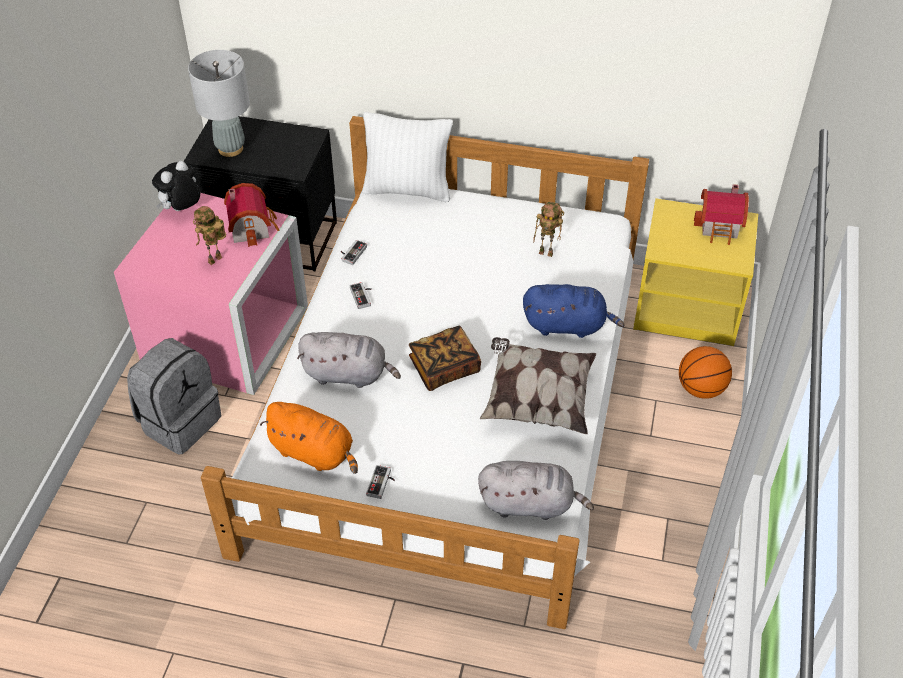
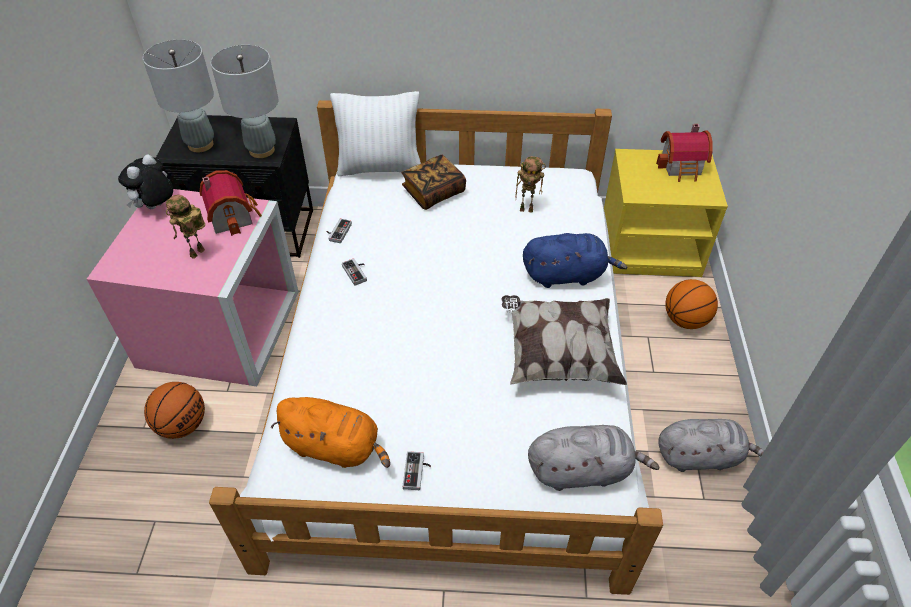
camera: 10 degrees left, 0 degrees up
(179, 421) = (182, 425): grey backpack -> basketball
(289, 161) = (262, 150): none -> grey table lamp
(348, 374) = (357, 354): grey plush toy -> grey plush toy (700, 456)
(444, 368) = (455, 334): book -> book (434, 192)

